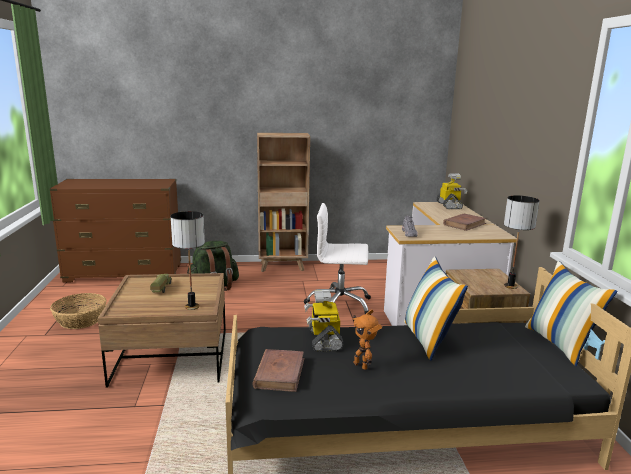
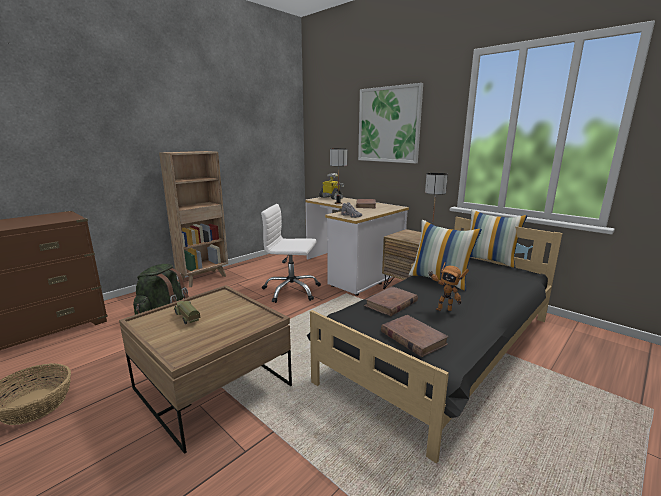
camera: 40 degrees left, 0 degrees up
(192, 306) = (251, 321): table lamp -> table lamp (338, 203)
(324, 339) = (391, 304): toy robot -> brown book
(339, 305) = (291, 291): white office chair -> white office chair turned 45 degrees clockwise
(516, 118) = (388, 125): none -> picture

